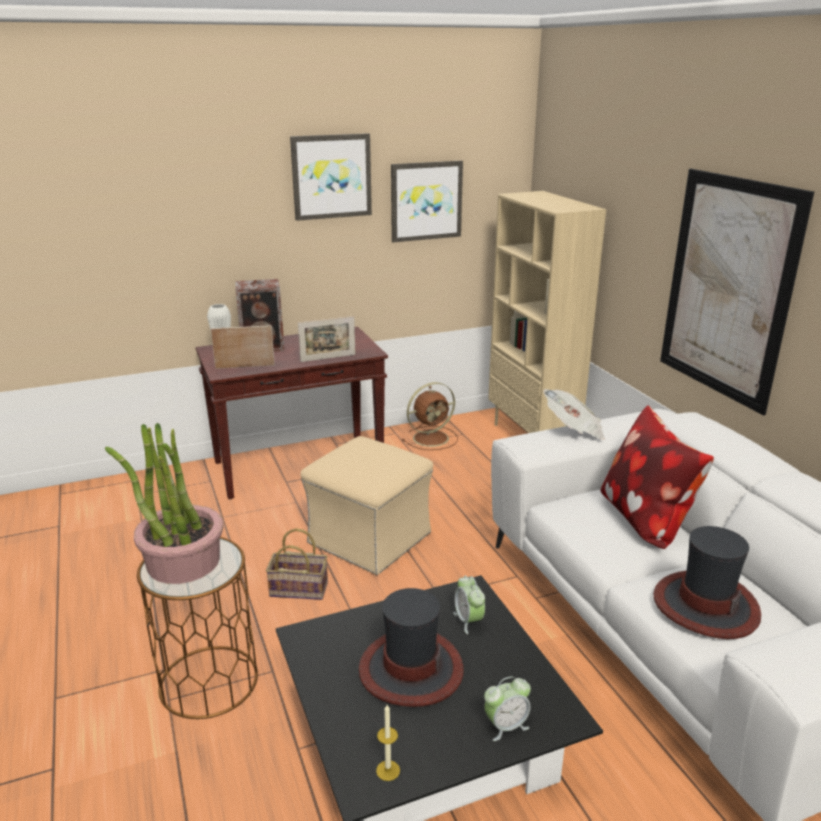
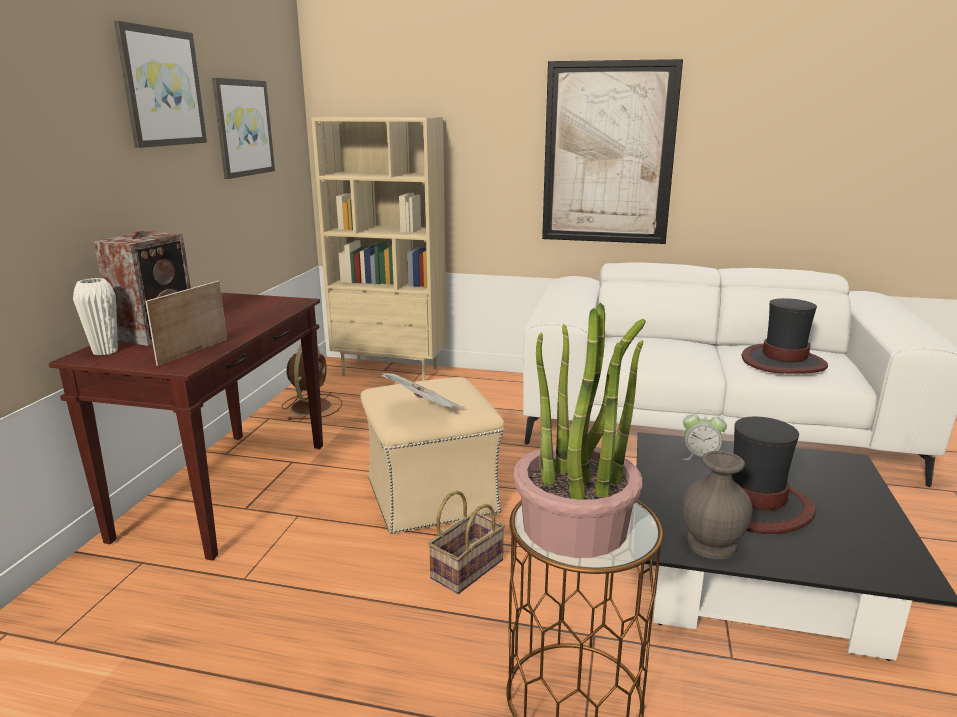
camera: 55 degrees left, 5 degrees down
(322, 659) = (710, 544): none -> grey vase
(328, 358) = (268, 317): picture frame -> none
(388, 770) = (894, 558): candle -> none
(506, 726) = (850, 487): alarm clock -> none
(573, 429) = (558, 300): newspaper -> newspaper (424, 411)
(645, 519) = (658, 343): pillow -> none

